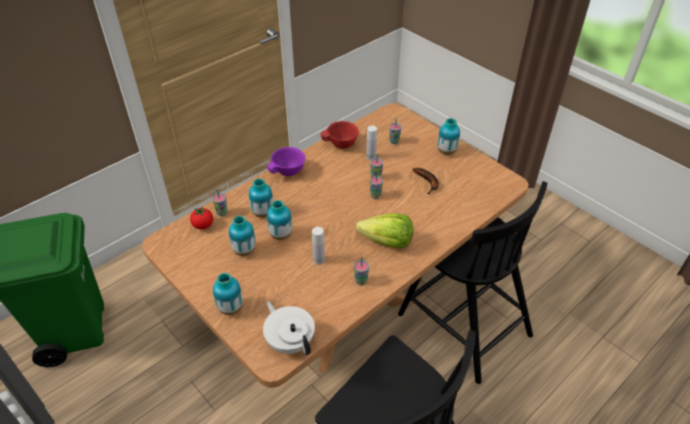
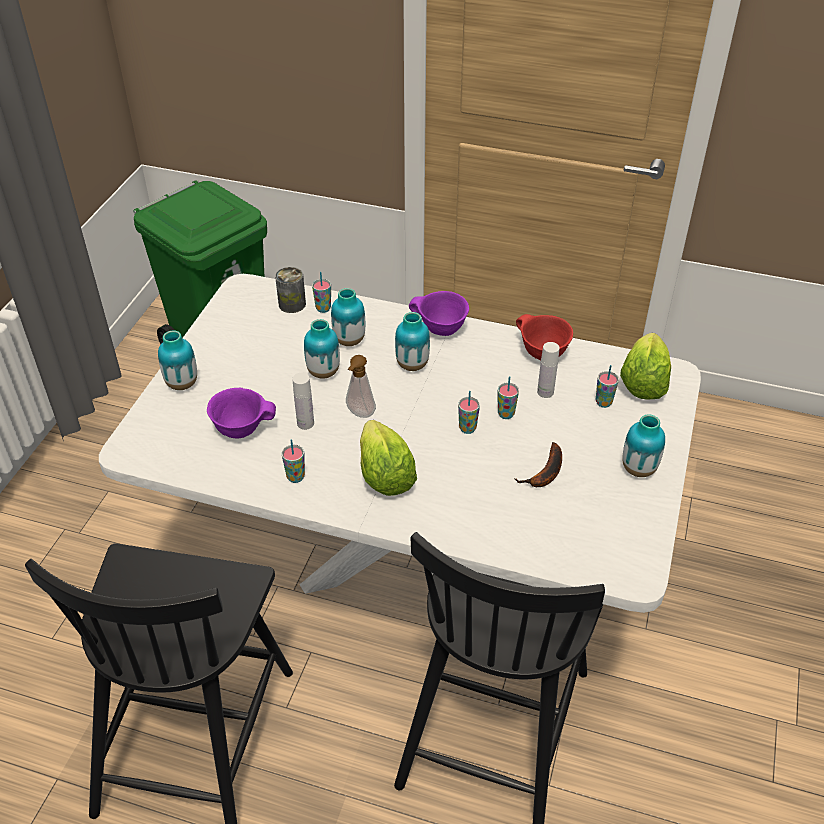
camera: 60 degrees right, 0 degrees up
(203, 225) = (292, 304): tomato -> can
(244, 251) = (276, 354): vase -> vase (412, 365)
(290, 341) = (162, 453): white teapot -> none
(299, 292) = (241, 429): none -> purple bowl
(330, 233) = (359, 414): none -> soap dispenser
(344, 311) = (412, 567): brown dining table -> white dining table
(390, 123) = (643, 382): none -> lettuce

